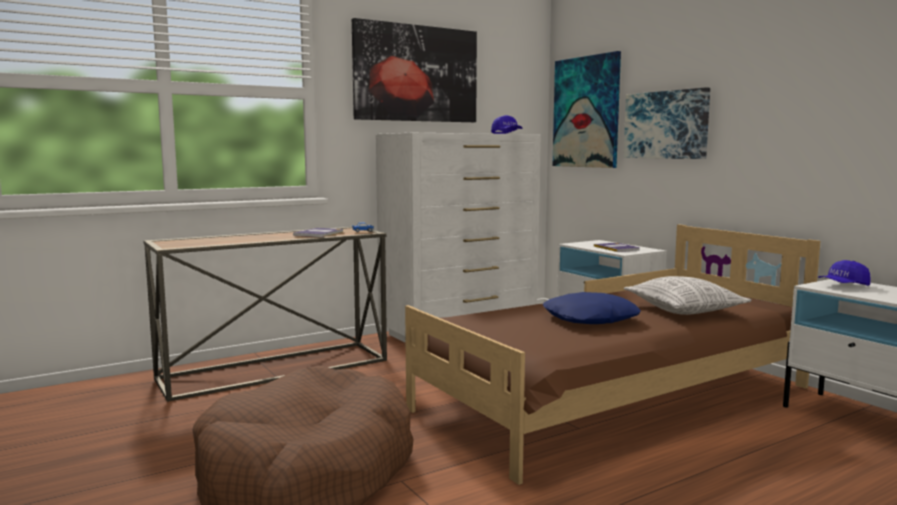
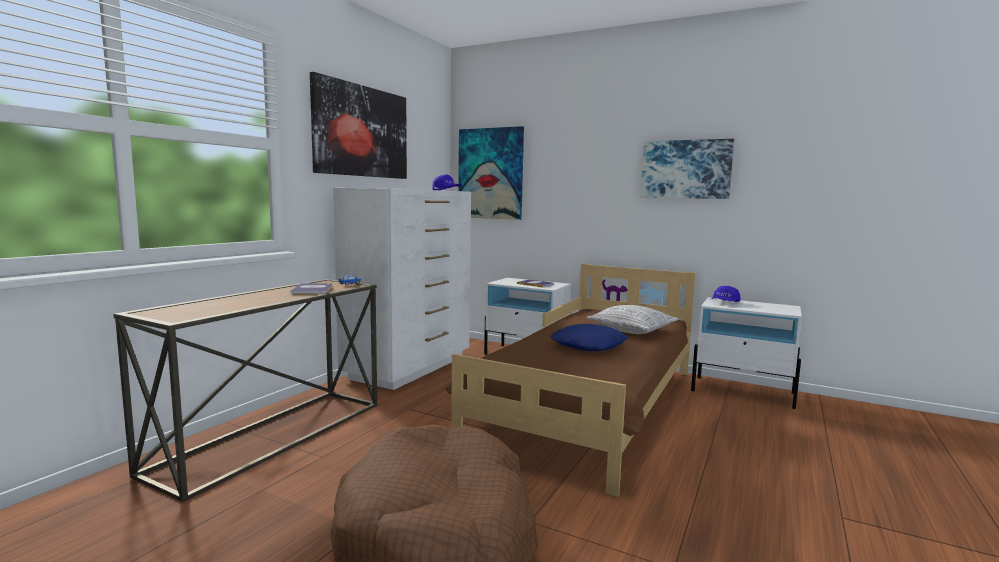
camera: 30 degrees left, 0 degrees up
(666, 125) = (567, 187): picture -> picture (686, 169)

